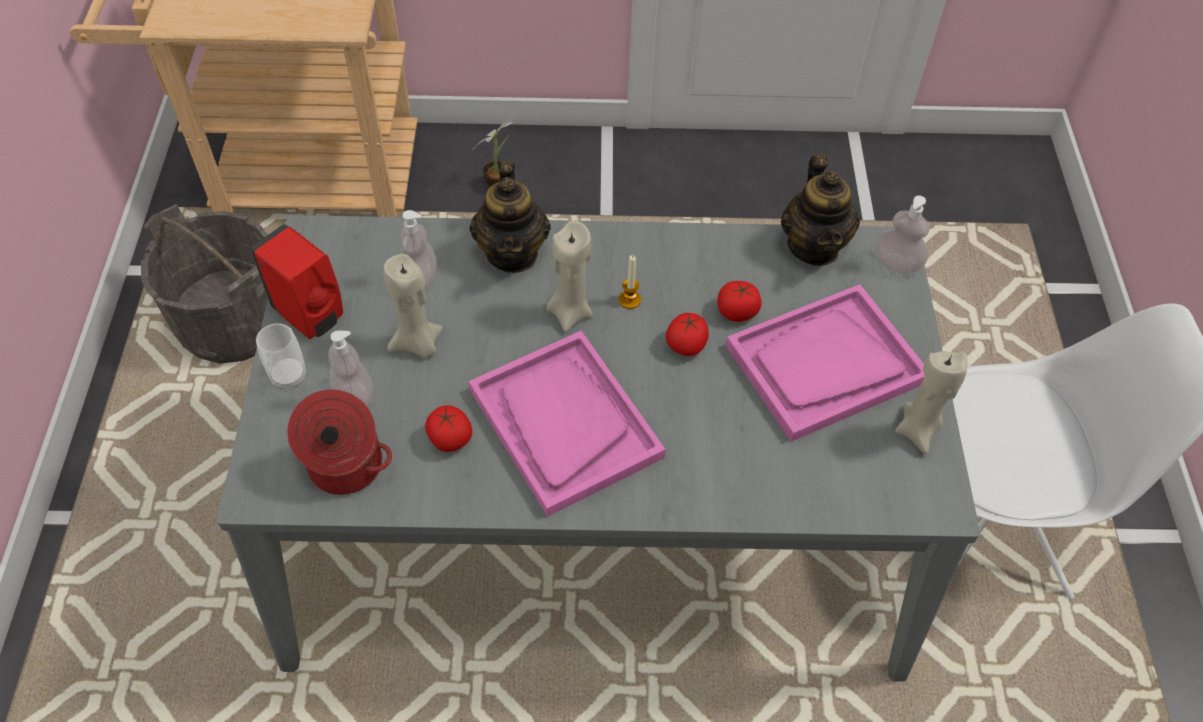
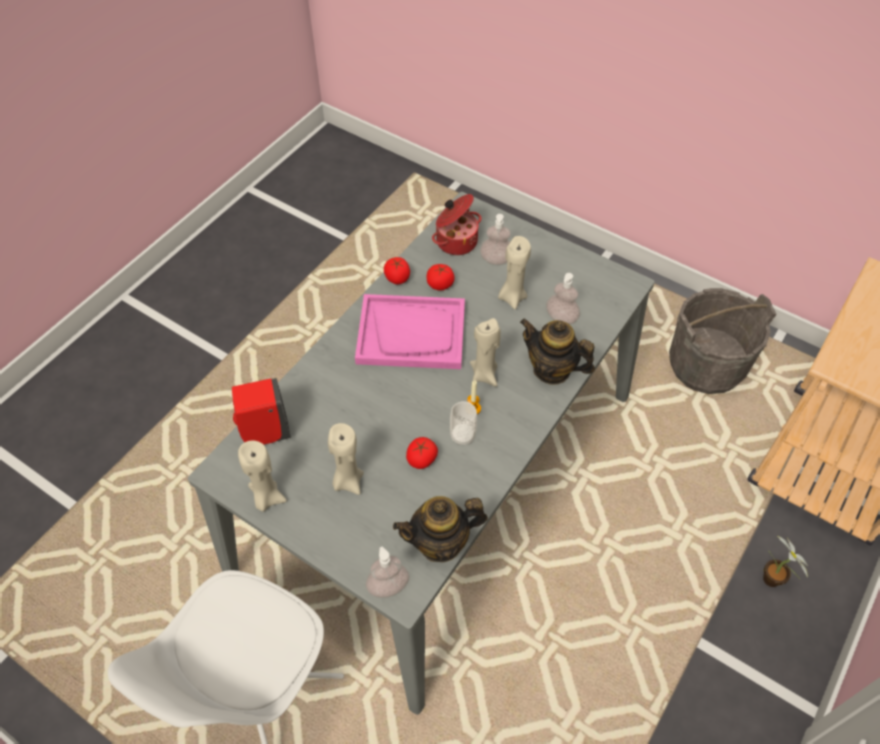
camera: 125 degrees right, 0 degrees up
(288, 376) = (529, 240): cup -> cup (462, 436)
(311, 316) = (564, 262): red soap dispenser -> red soap dispenser (264, 433)
(686, 345) = (418, 417): tomato -> tomato (397, 278)
(814, 246) = (440, 543): teapot -> teapot turned 45 degrees counterclockwise
(825, 364) = (348, 480): pink tray -> beige candle

